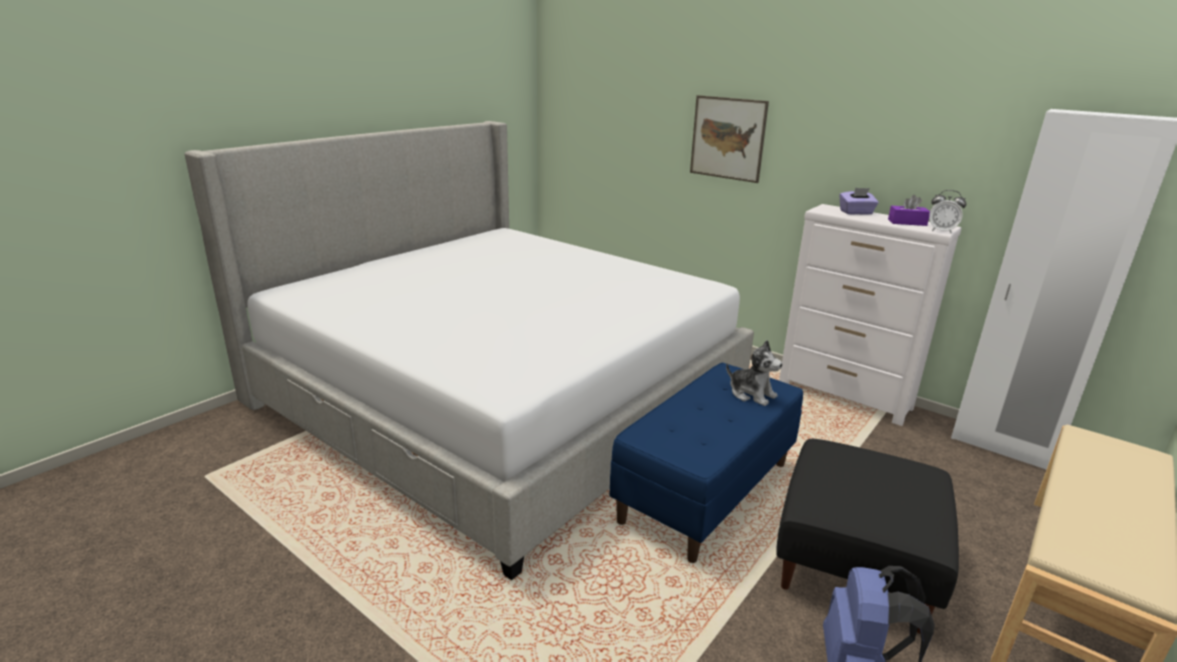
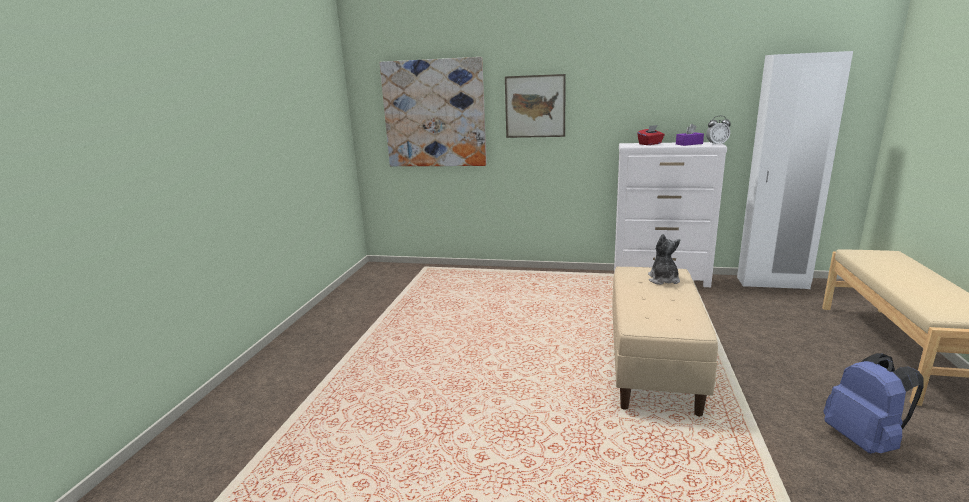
camera: 25 degrees left, 5 degrees down
(500, 397) = (428, 349): bed -> none
(617, 130) = (434, 114): none -> picture
(705, 491) = (652, 365): blue bench -> beige bench
(751, 394) = (663, 280): plush toy -> plush toy turned 105 degrees counterclockwise
(856, 212) = (650, 144): purple tissue box -> red tissue box
(856, 563) = (786, 377): black ottoman -> none

